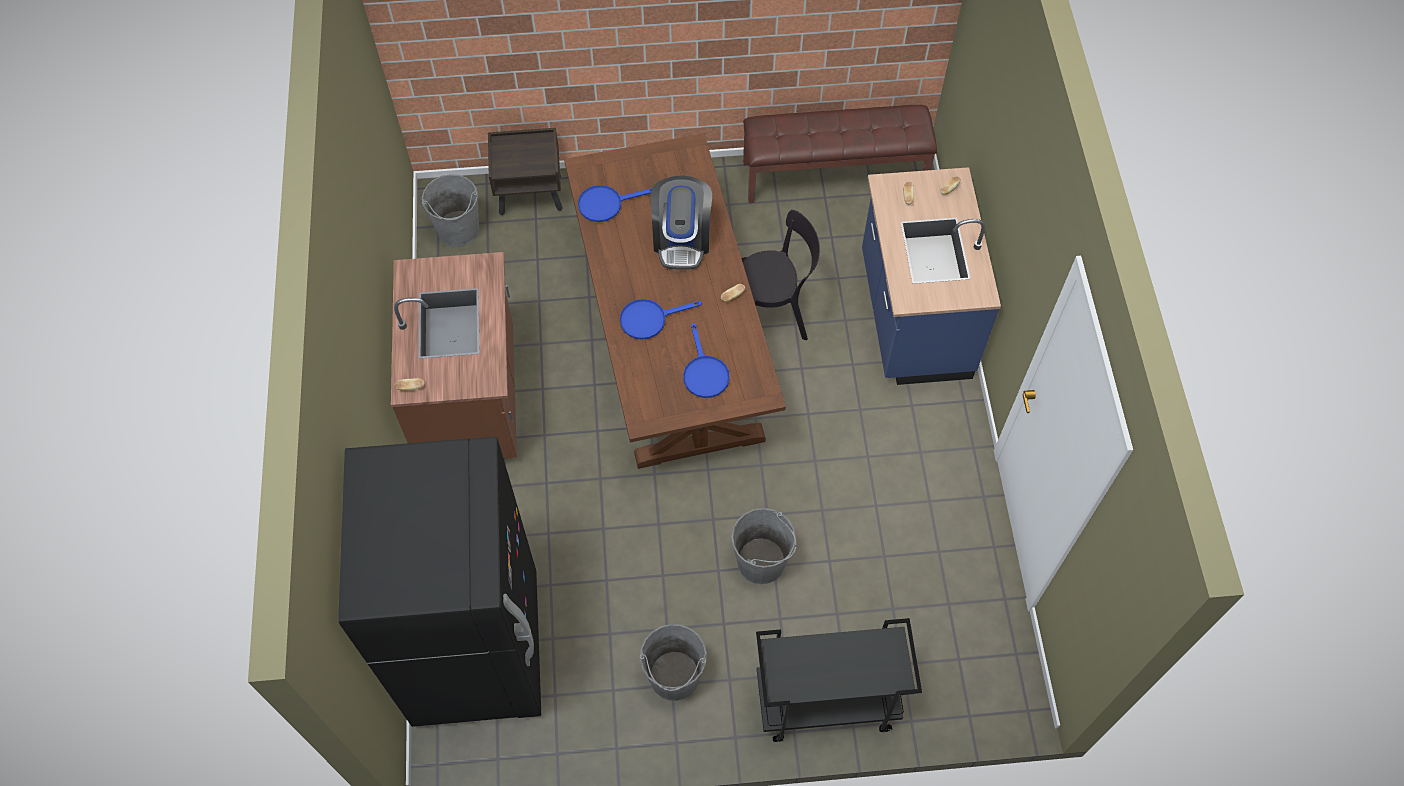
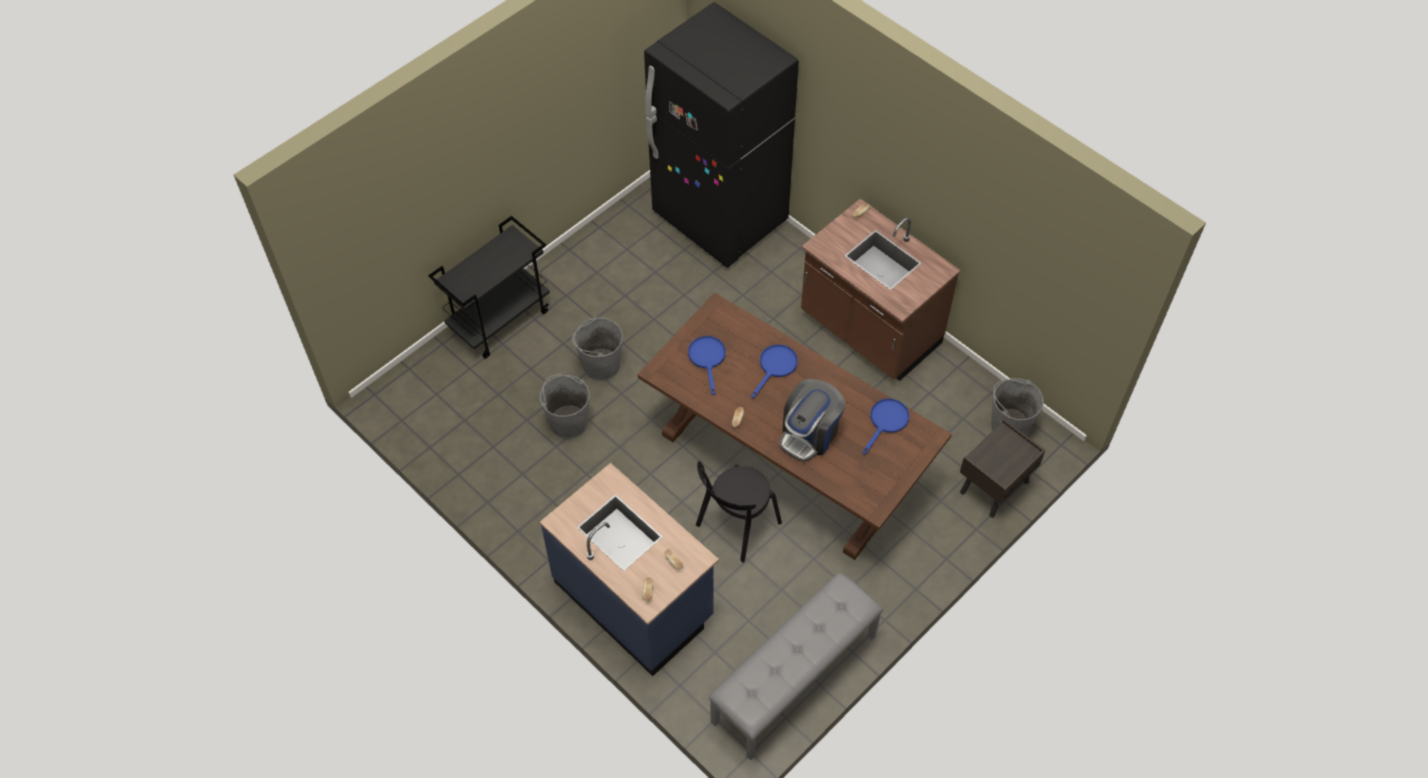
camera: 140 degrees right, 5 degrees down
(674, 676) = (598, 276): grey bucket -> grey bucket (568, 422)
(682, 239) = (810, 434): coffee machine -> coffee machine turned 105 degrees counterclockwise
(704, 372) = (708, 359): blue frying pan -> blue frying pan turned 45 degrees clockwise
(834, 174) = (795, 679): brown bench -> grey bench

